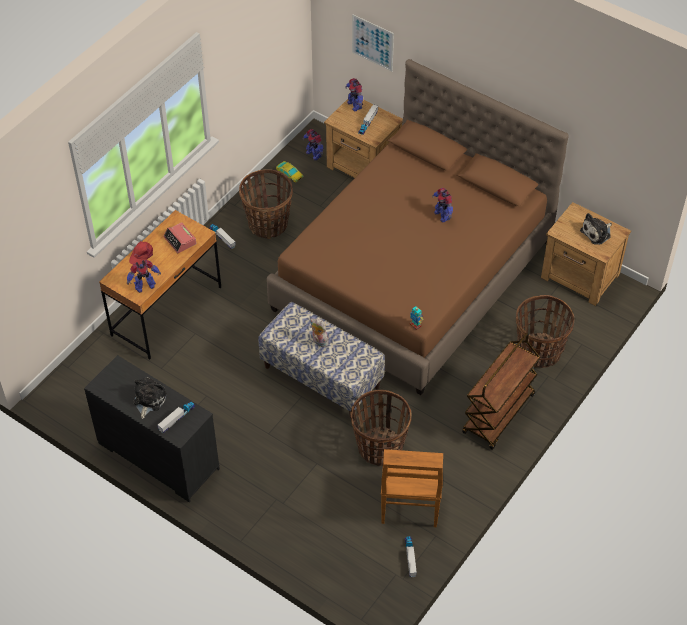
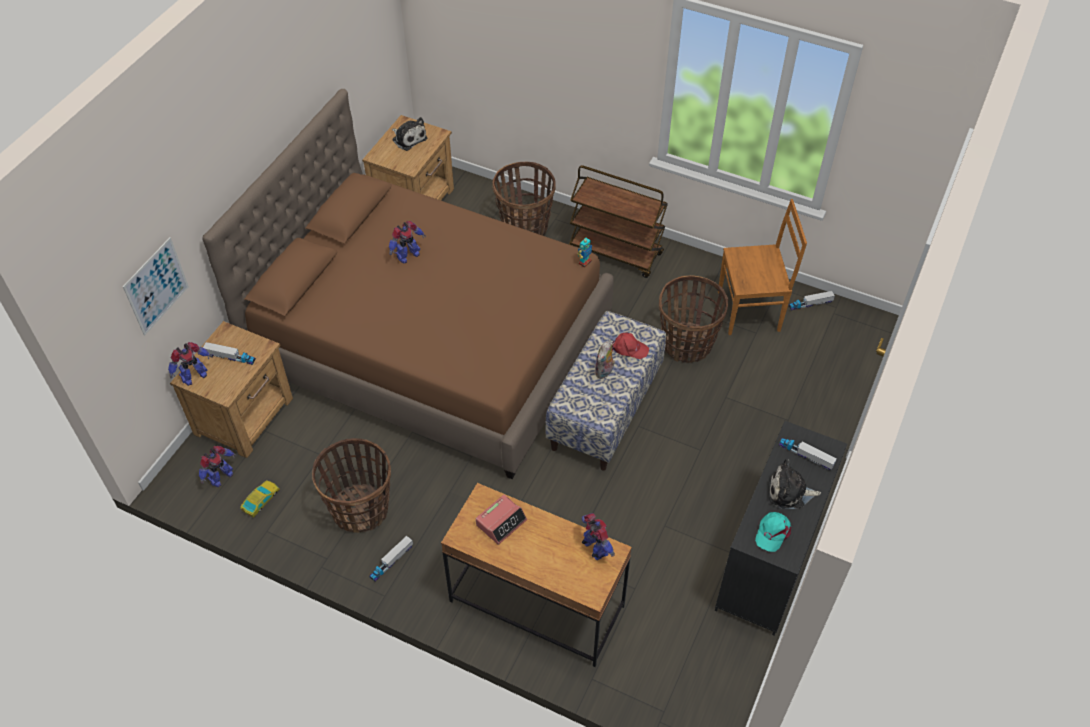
camera: 100 degrees left, 0 degrees up
(120, 381) = (772, 532): none -> turquoise cap
(141, 255) = (537, 566): red cap -> red cap (629, 348)

